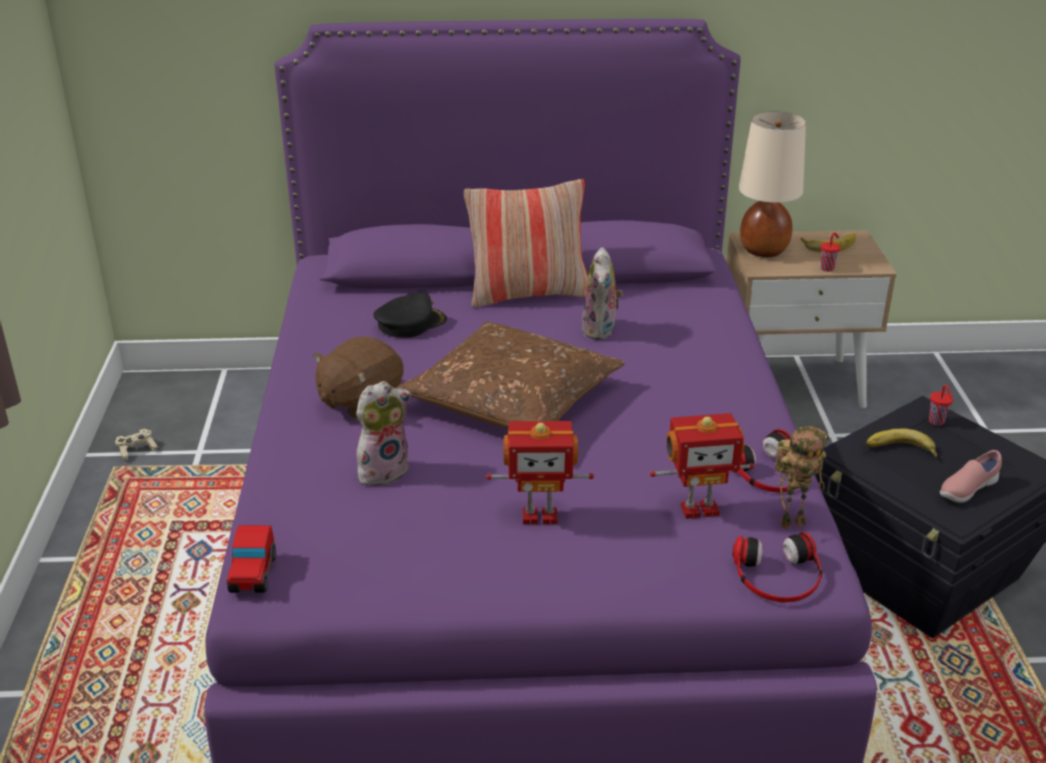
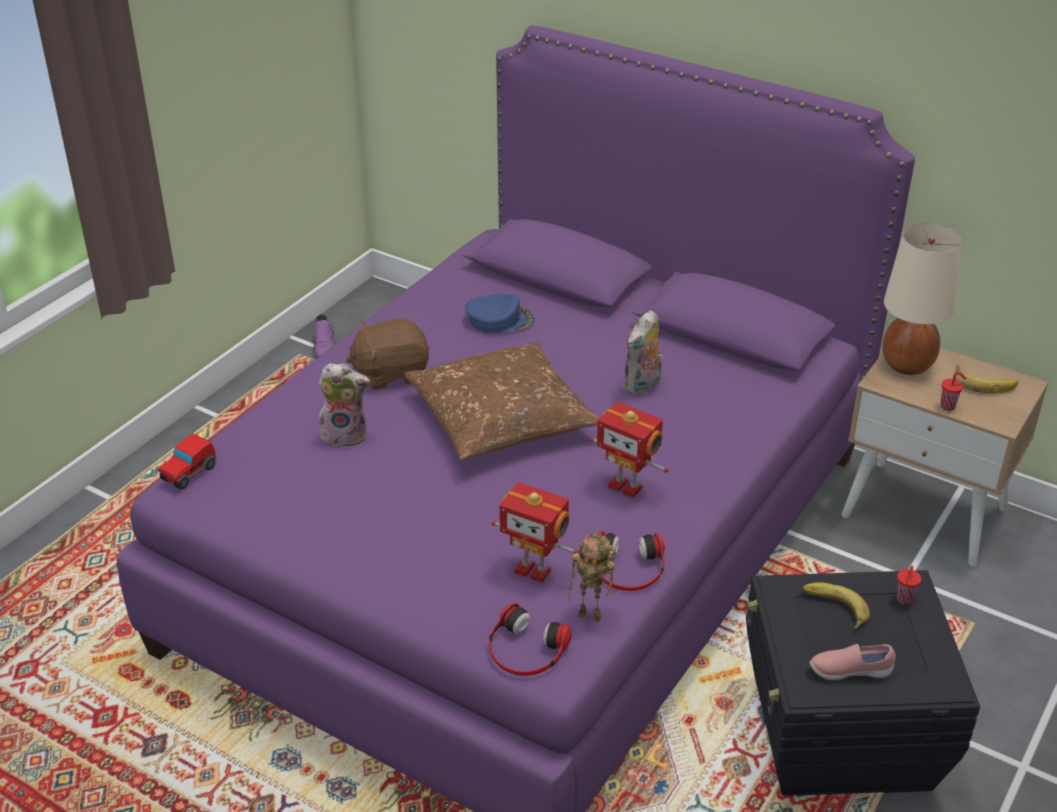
camera: 35 degrees right, 5 degrees up
(137, 450) = (326, 347): beige game controller -> purple shoe
(410, 323) = (500, 320): black cap -> blue cap
(528, 293) = (623, 328): pillow -> none
(539, 515) = (412, 519): toy robot -> toy robot (626, 486)

